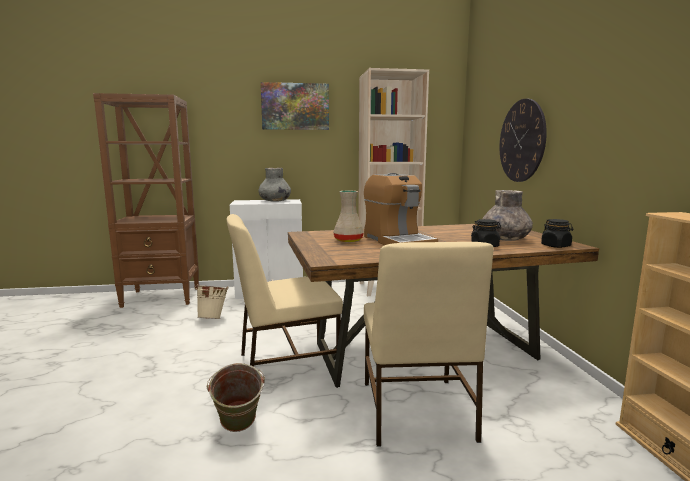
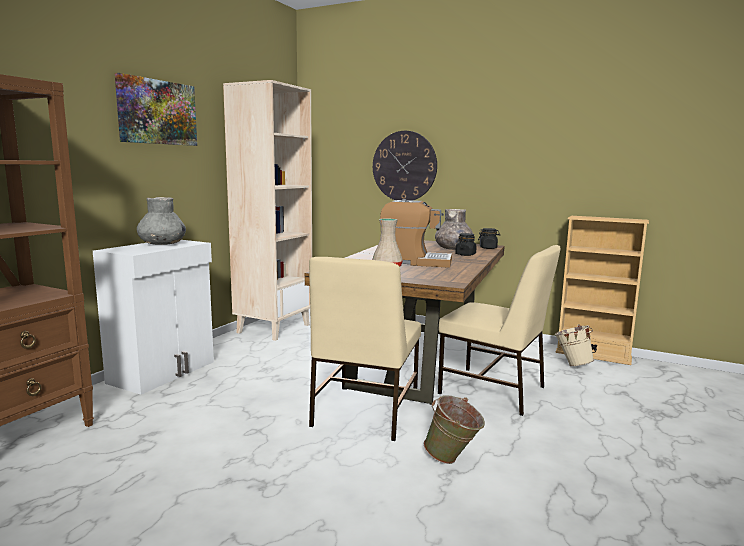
camera: 55 degrees left, 0 degrees up
(213, 319) = (180, 420): beige bucket -> beige bucket (572, 364)

